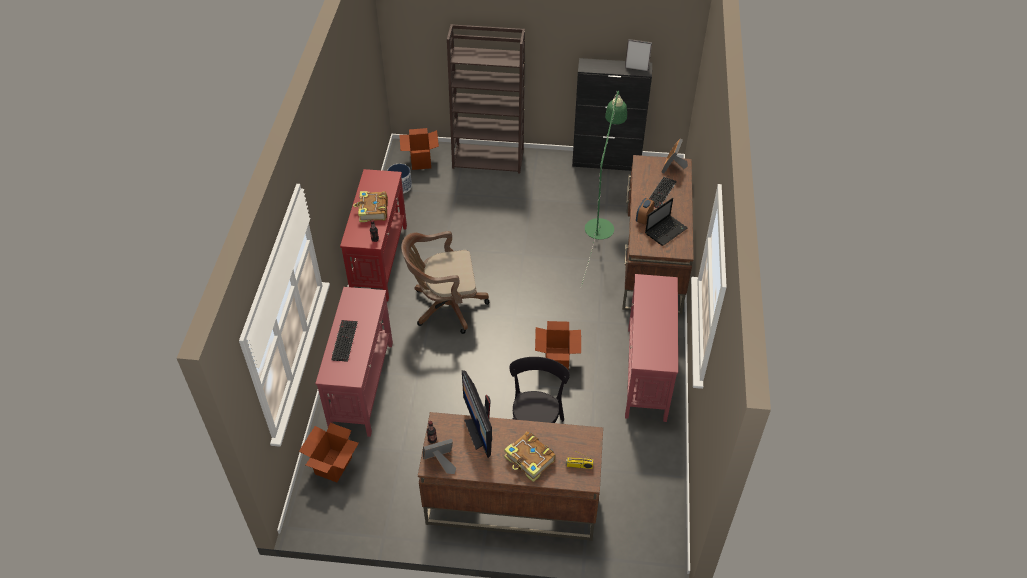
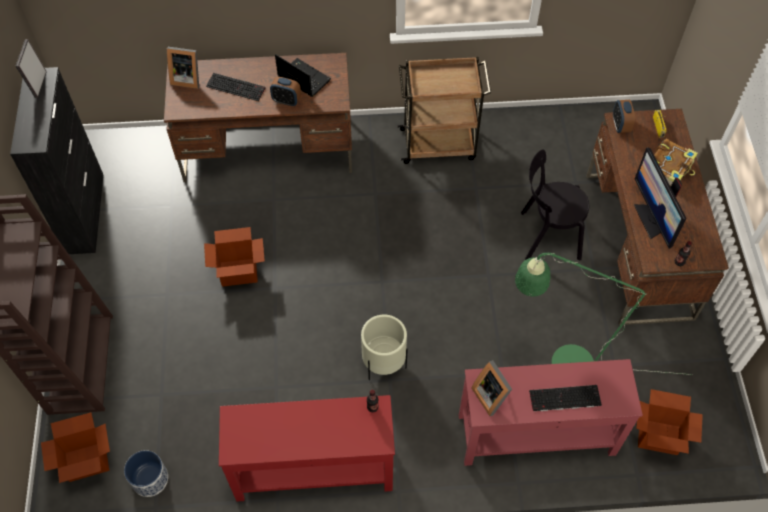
camera: 100 degrees left, 10 degrees up
(372, 211) = (313, 426): book -> none
(440, 462) = (704, 248): picture frame -> picture frame (492, 395)
(445, 306) = (383, 364): brown office chair -> beige planter
(479, 432) = (652, 219): monitor -> monitor turned 105 degrees clockwise
(557, 360) = (441, 228): cardboard box -> cardboard box (239, 272)
(586, 435) = (620, 125): none -> alarm clock
(600, 223) = (207, 208): green floor lamp -> green floor lamp (561, 363)
(646, 373) = (439, 144): red console table -> brown cart

